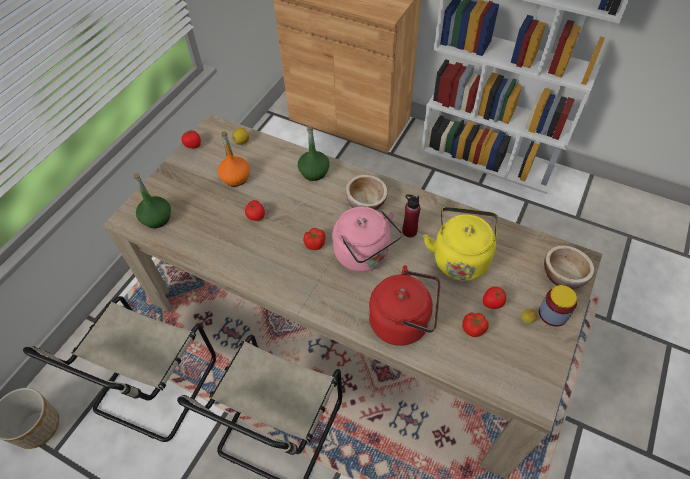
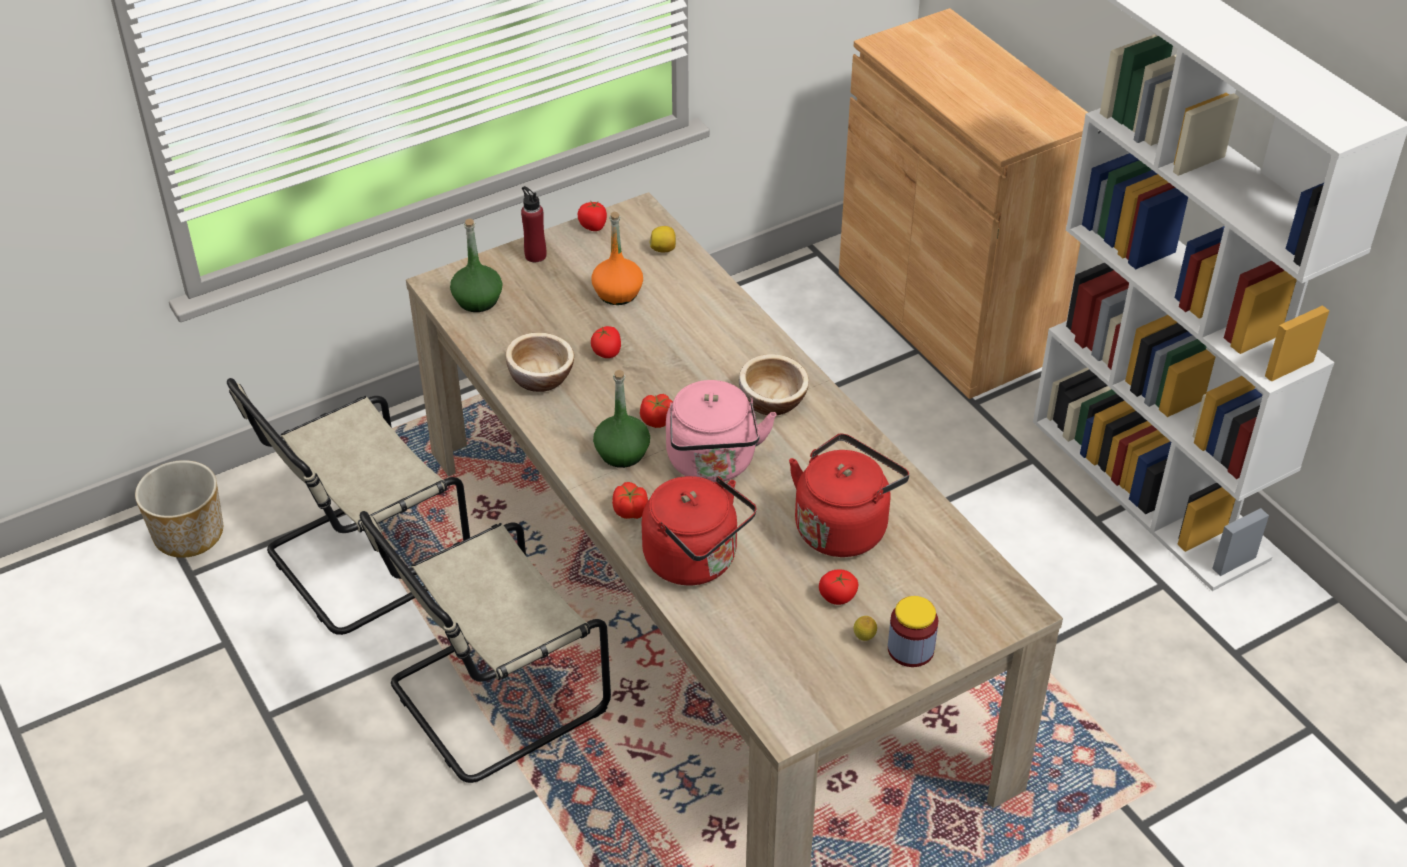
camera: 30 degrees right, 10 degrees down
(314, 172) = (732, 332): green bottle -> green bottle (622, 453)
(409, 231) = (801, 463): red bottle -> red bottle (535, 255)
(460, 257) = (843, 526): yellow kettle -> red kettle
(473, 329) = (782, 612): tomato -> tomato (630, 511)
(563, 275) = (973, 615): bowl -> bowl (541, 377)

